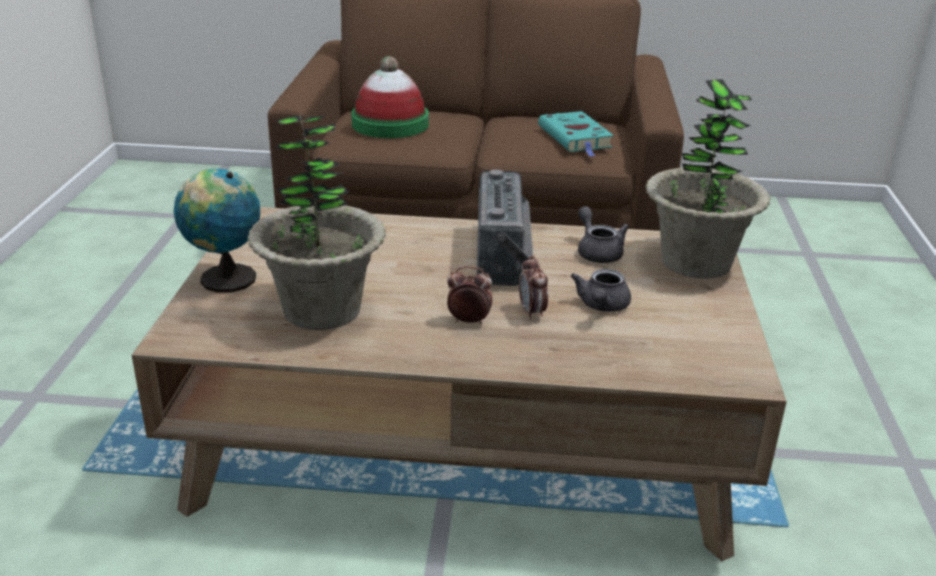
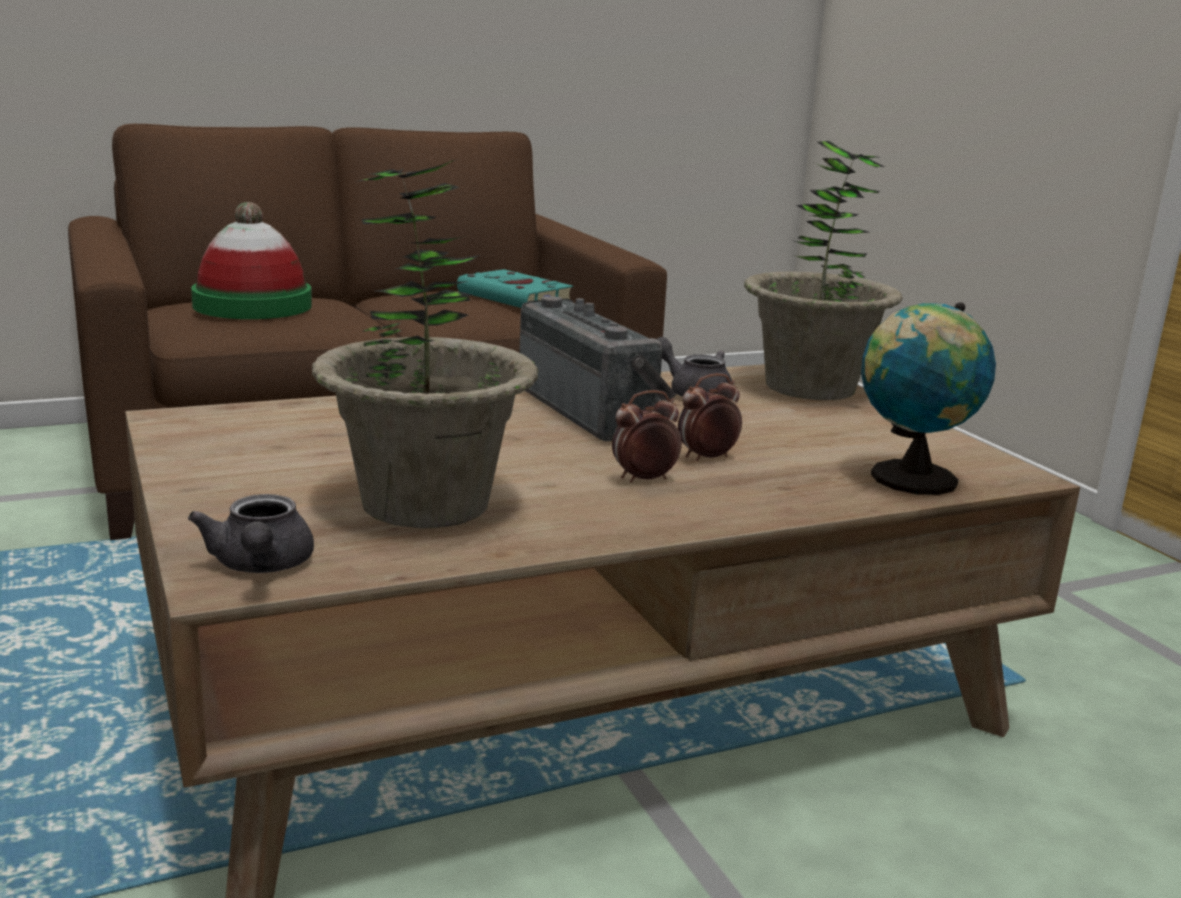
camera: 30 degrees left, 10 degrees down
(224, 279) = (215, 494): globe -> globe (908, 480)
(532, 312) = (706, 458): alarm clock -> alarm clock turned 105 degrees clockwise
(601, 306) = (775, 440): grey teapot -> grey teapot (260, 566)

